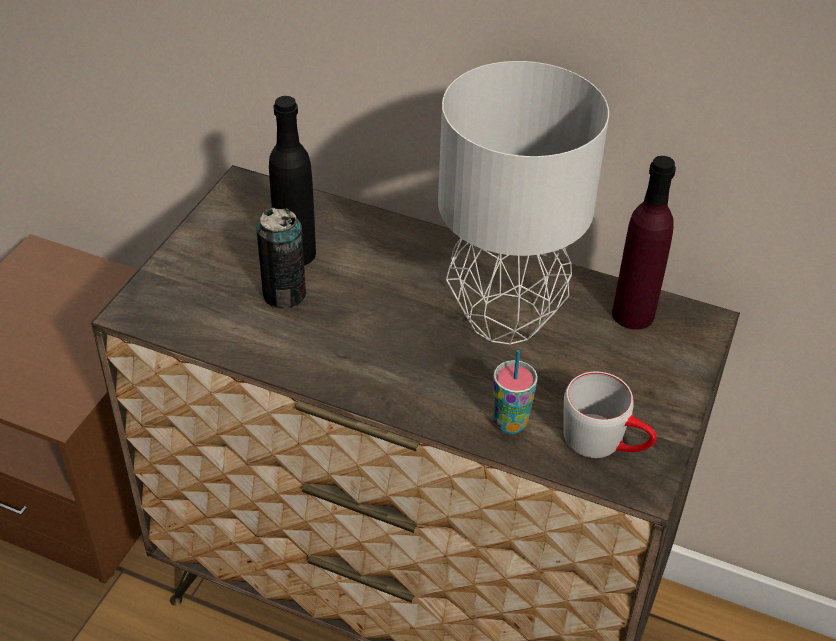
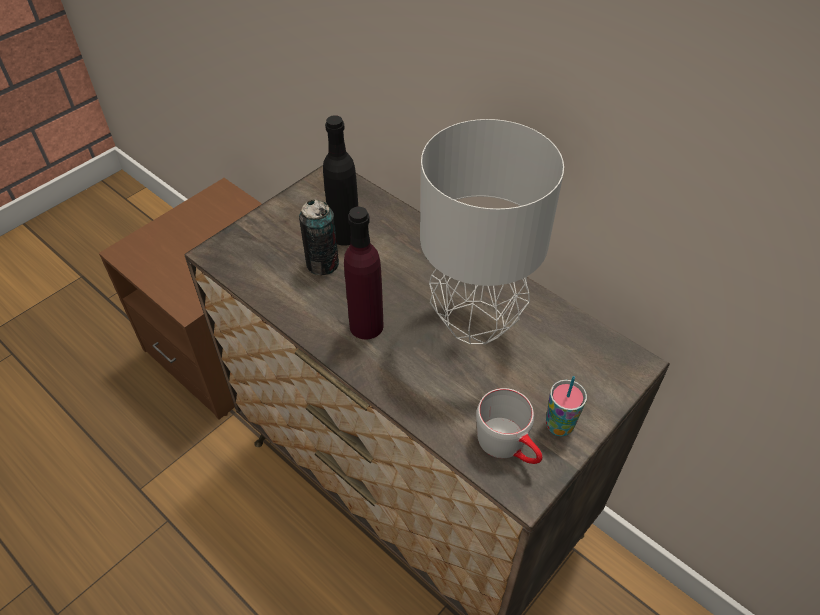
camera: 20 degrees right, 5 degrees up
(510, 423) = (441, 409): cup -> cup (559, 426)
(633, 314) = (579, 343): purple bottle -> purple bottle (366, 326)

